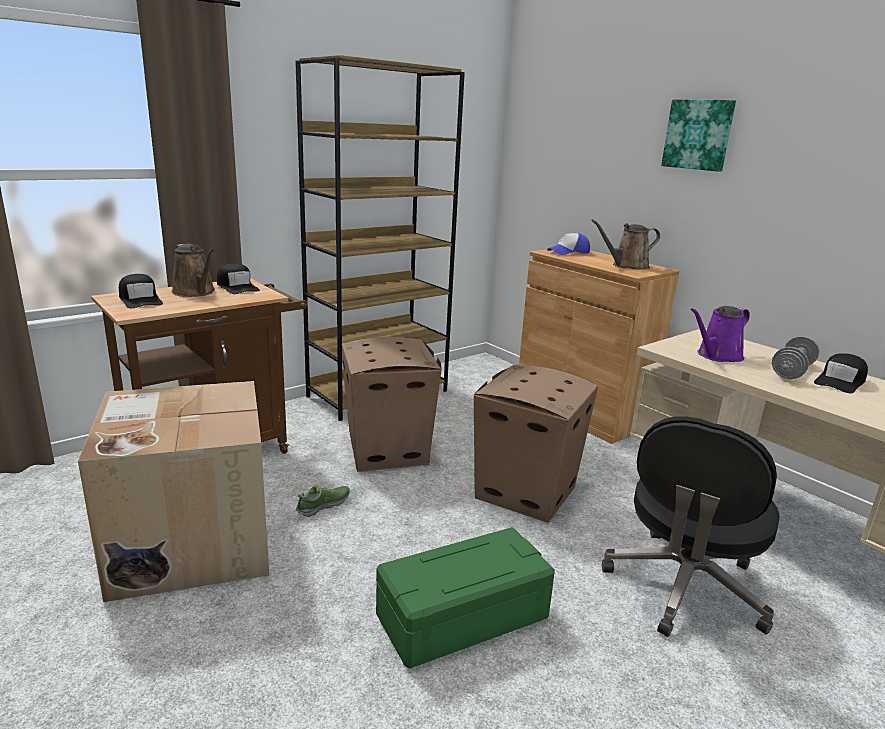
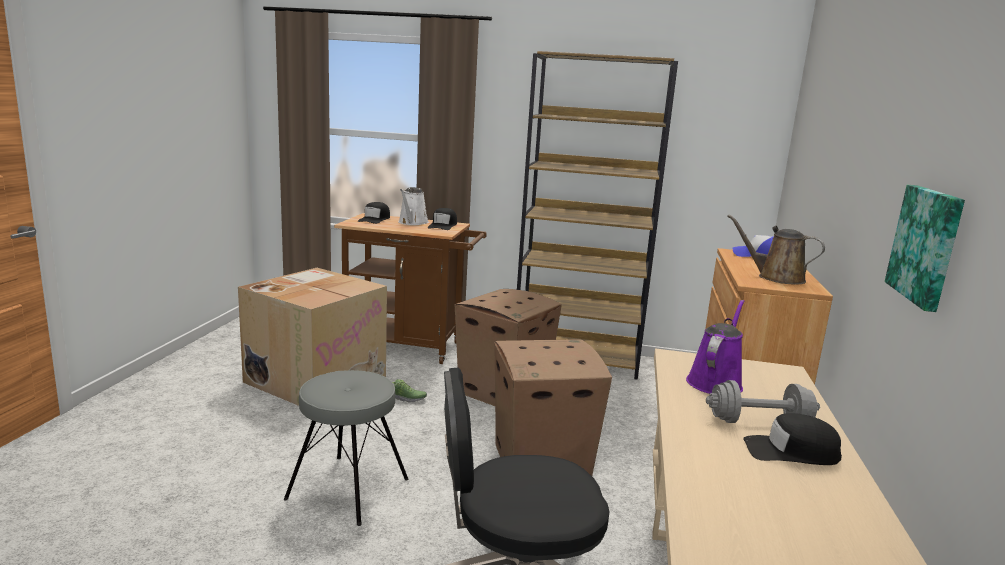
camera: 50 degrees right, 5 degrees down
(195, 292) = (412, 223): brown watering can -> white watering can
(462, 615) = (349, 488): green storage box -> grey stool
(698, 135) = (874, 125): picture -> picture (927, 245)
(717, 356) = (715, 382): purple watering can -> purple watering can turned 105 degrees clockwise

